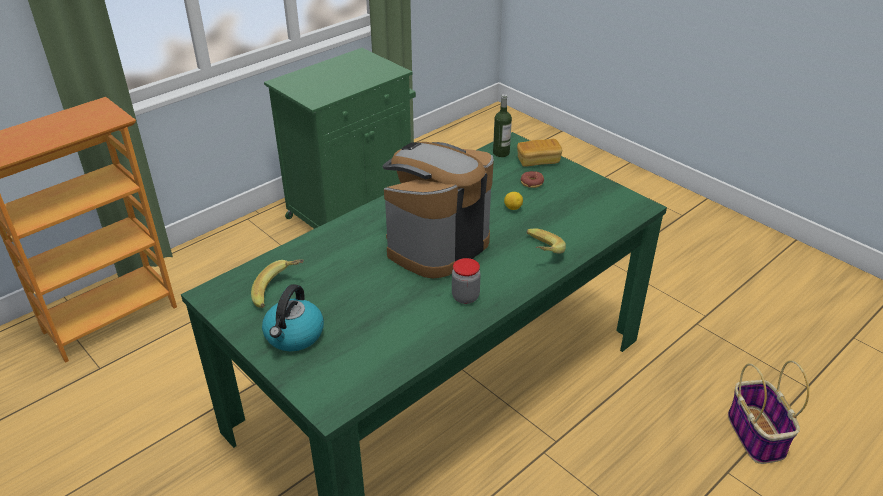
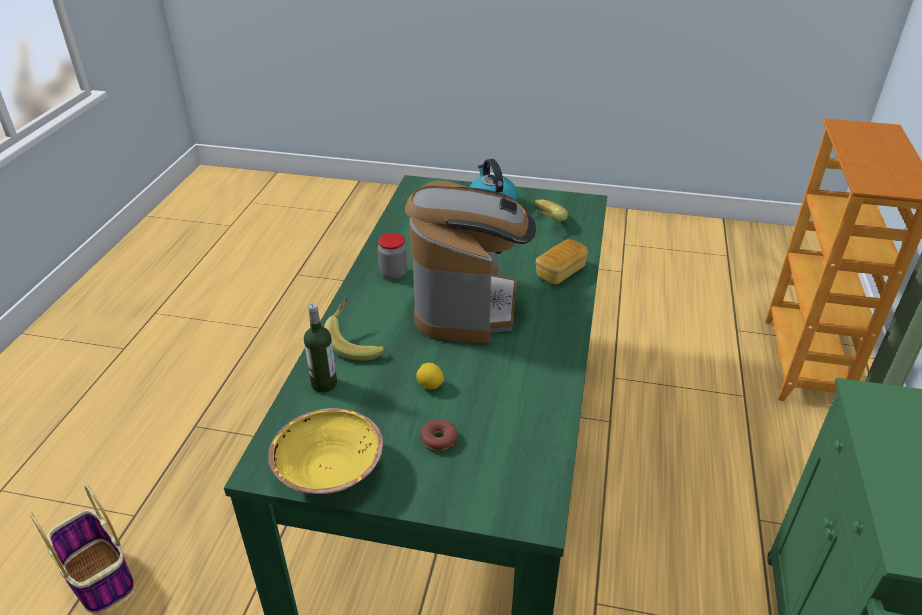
camera: 145 degrees right, 0 degrees up
(501, 153) = (531, 480): bottle -> bottle (324, 384)
(538, 161) = (463, 490): bread -> bread (560, 272)
(603, 192) = (329, 471): none -> yellow bowl

